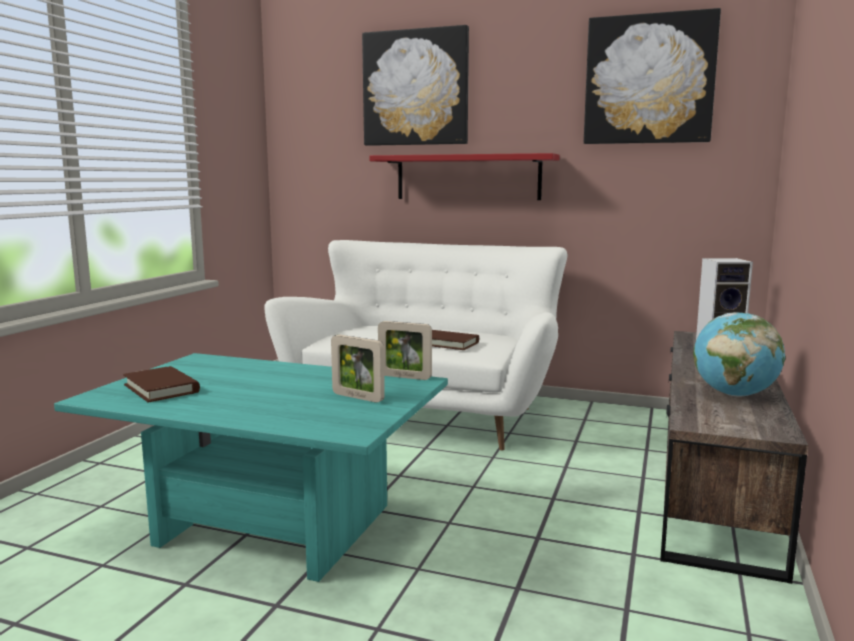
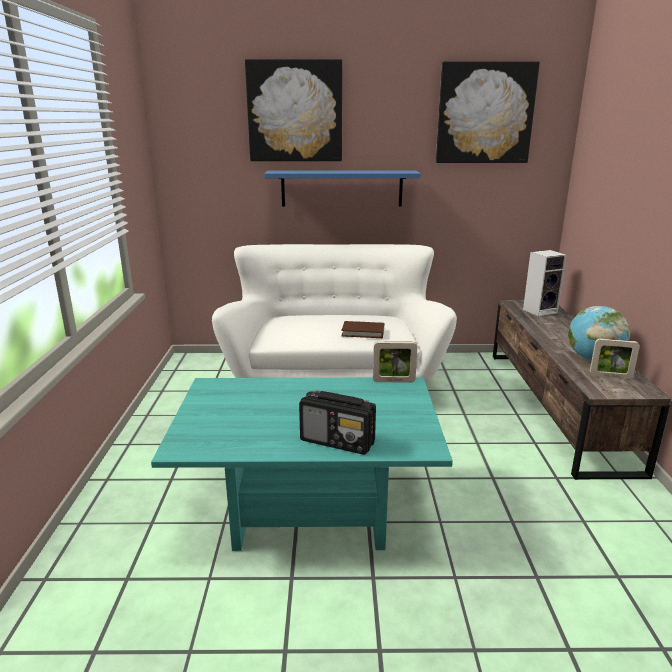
camera: 20 degrees left, 10 degrees up
(161, 388) = (223, 427): brown book -> none
(259, 414) = (338, 442): none -> radio
(358, 397) = (387, 409): picture frame -> picture frame (610, 377)
(467, 177) = (341, 188): red shelf -> blue shelf

